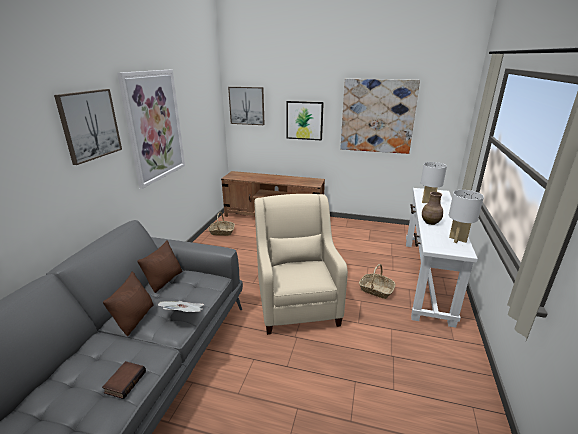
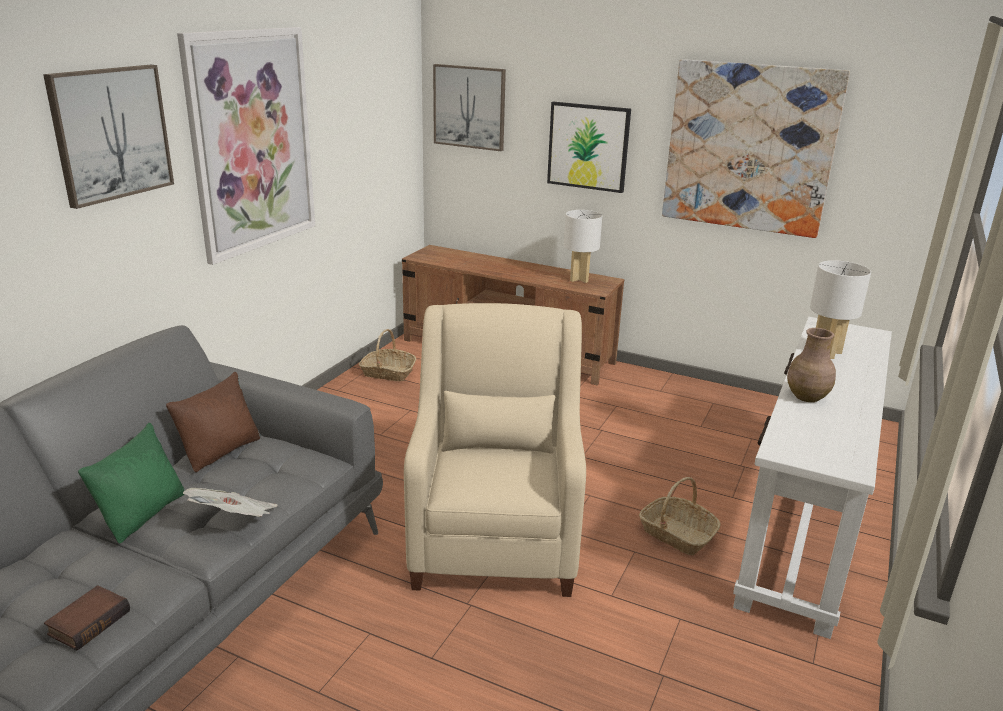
camera: 10 degrees right, 0 degrees up
(135, 318) = (143, 514): brown pillow -> green pillow
(457, 240) = (850, 441): white table lamp -> white table lamp (579, 279)

